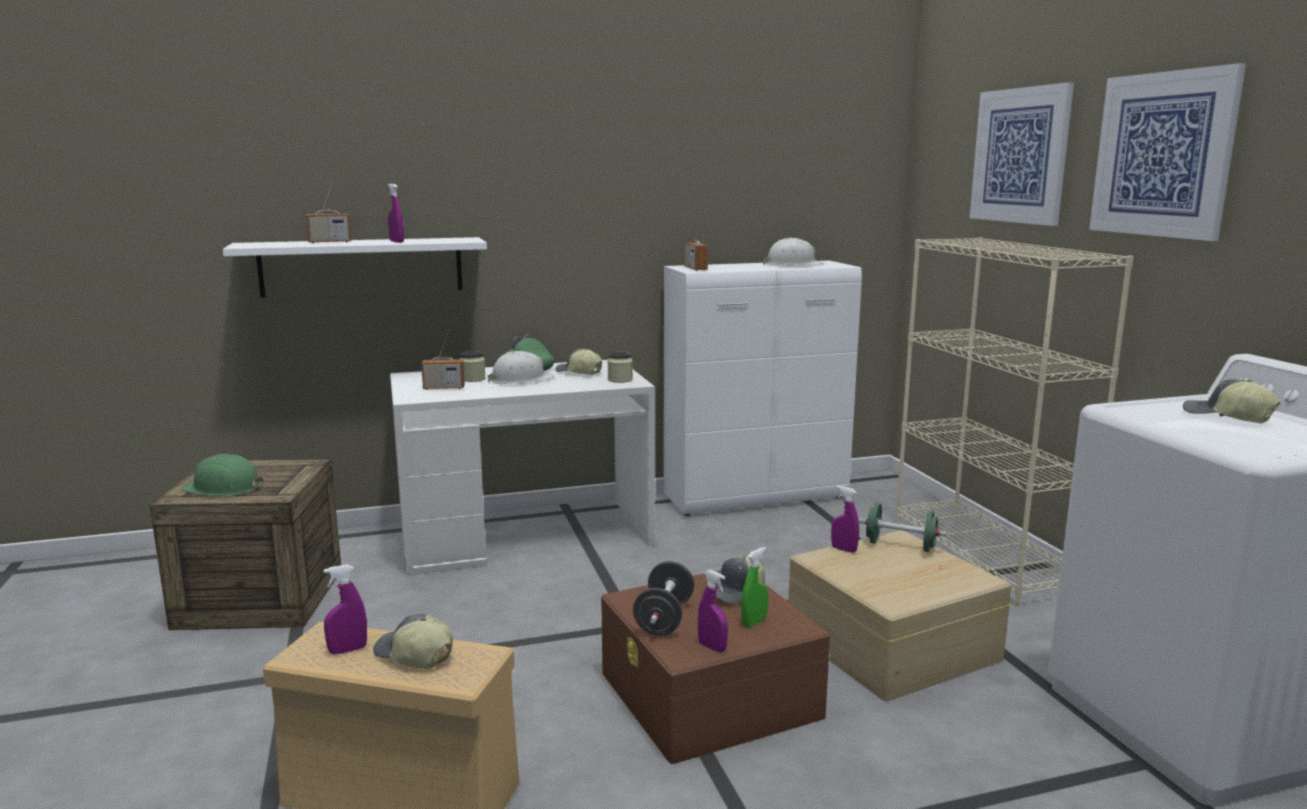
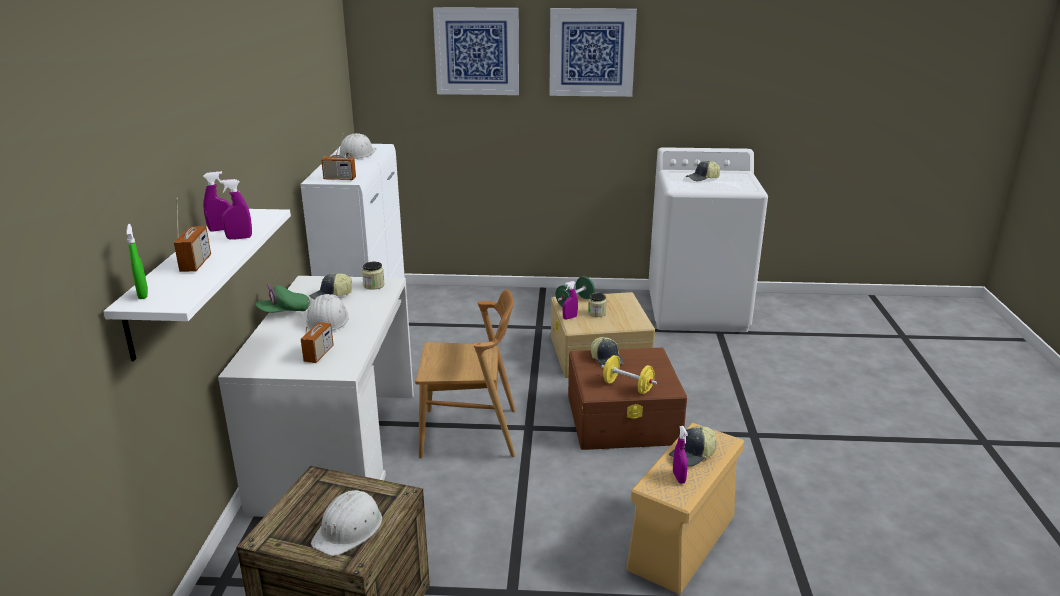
camera: 70 degrees left, 10 degrees up
(224, 488) = (349, 529): green hard hat -> white hard hat
(473, 379) = (299, 339): jar -> jar (597, 313)
(594, 591) = (469, 433): none -> brown chair
(664, 618) = (627, 386): black dumbbell -> yellow dumbbell
(712, 647) = (666, 379): purple spray bottle -> purple spray bottle (221, 229)
(754, 622) = (644, 362): green spray bottle -> green spray bottle (143, 294)
(984, 556) = (520, 298): beige bookcase -> none

